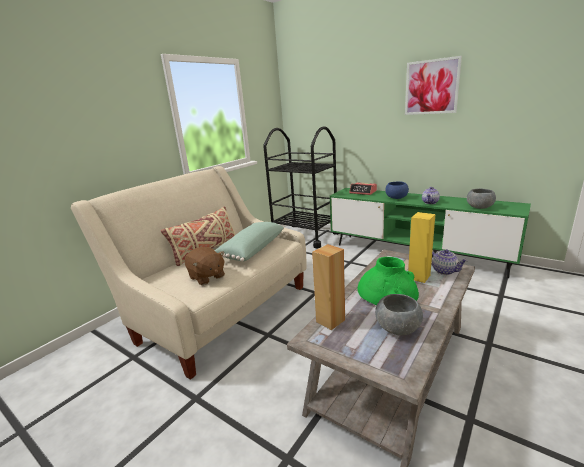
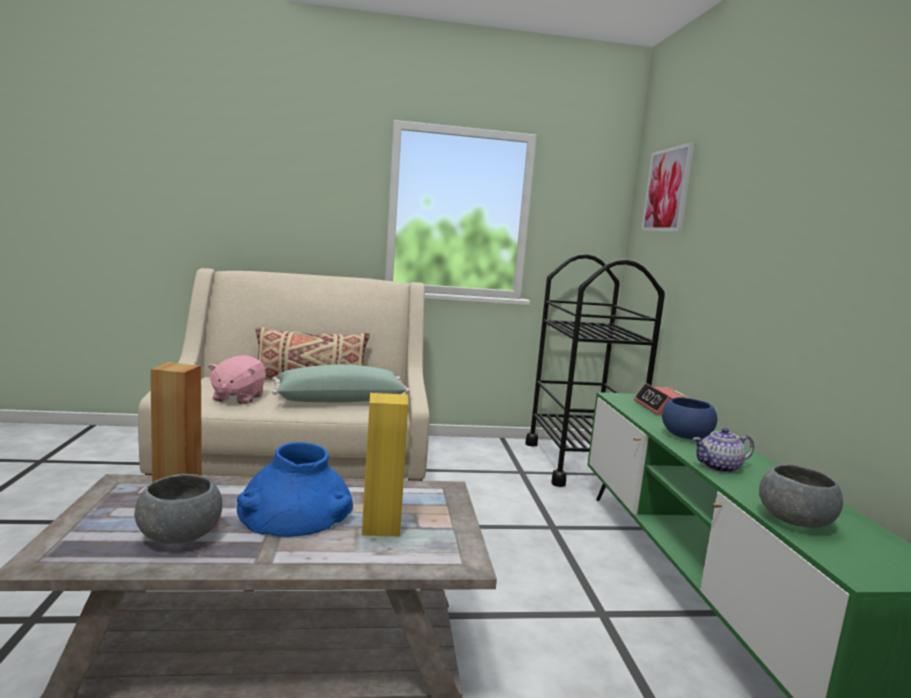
camera: 45 degrees right, 10 degrees down
(206, 277) = (238, 398): brown plush toy -> pink plush toy
(387, 292) = (296, 510): green vase -> blue vase
(431, 87) = (822, 199): picture -> picture (667, 190)
(444, 271) = (434, 548): teapot -> none

